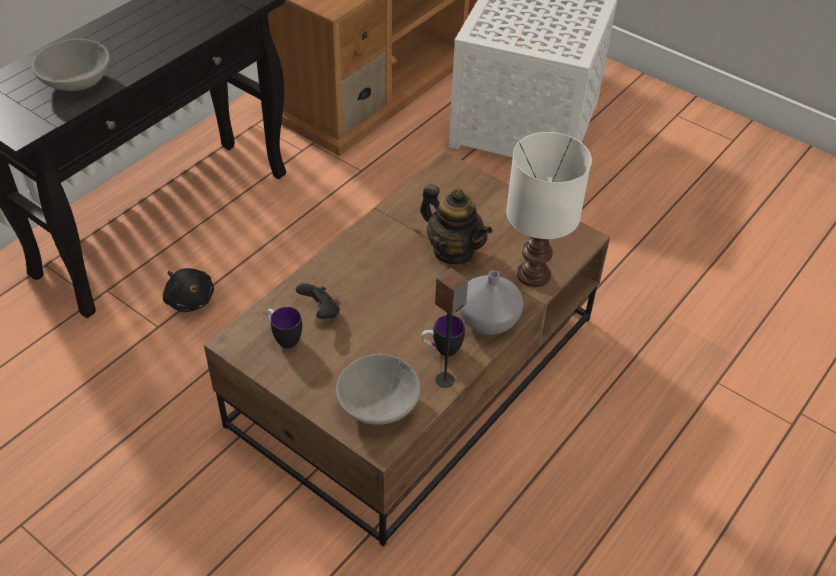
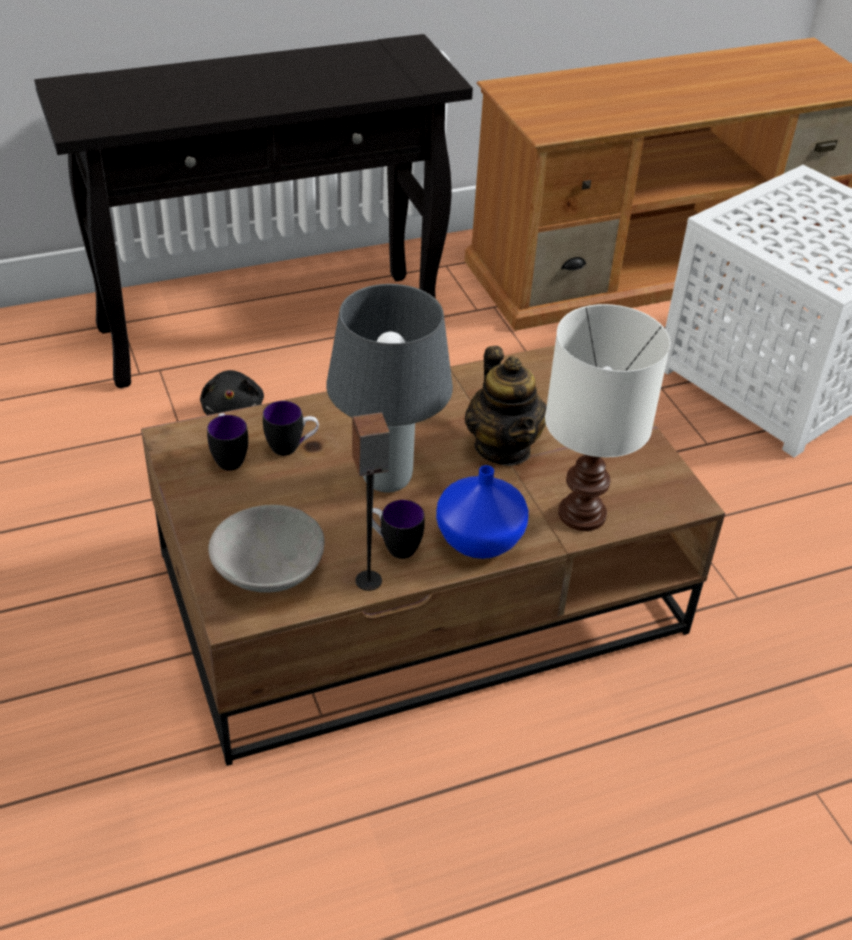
camera: 30 degrees right, 5 degrees down
(77, 82) = (174, 103): grey bowl -> none
(320, 311) = (291, 448): black game controller -> mug
(399, 305) = (387, 478): none -> grey table lamp
(487, 320) = (477, 539): grey vase -> blue vase

